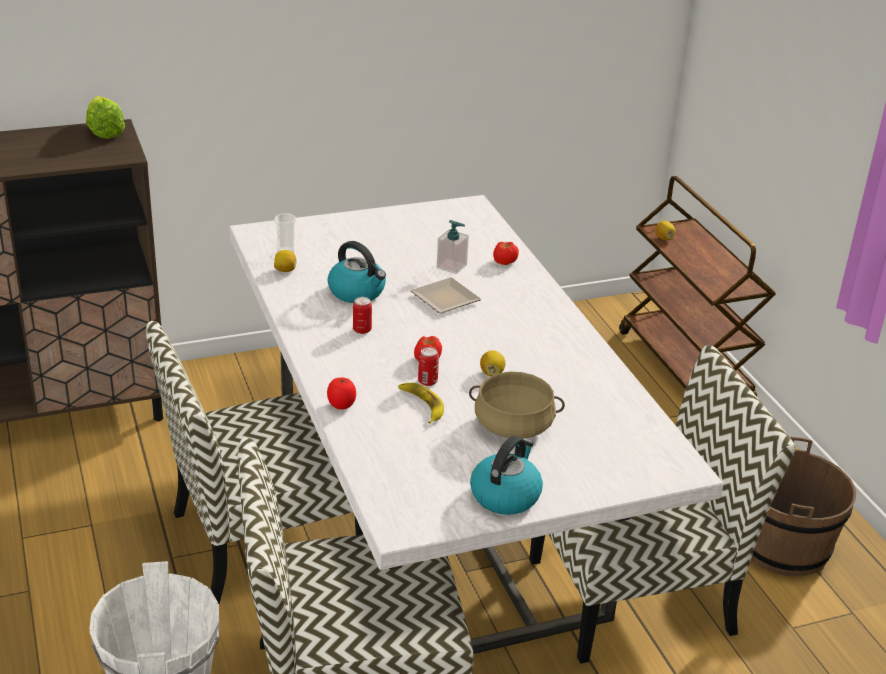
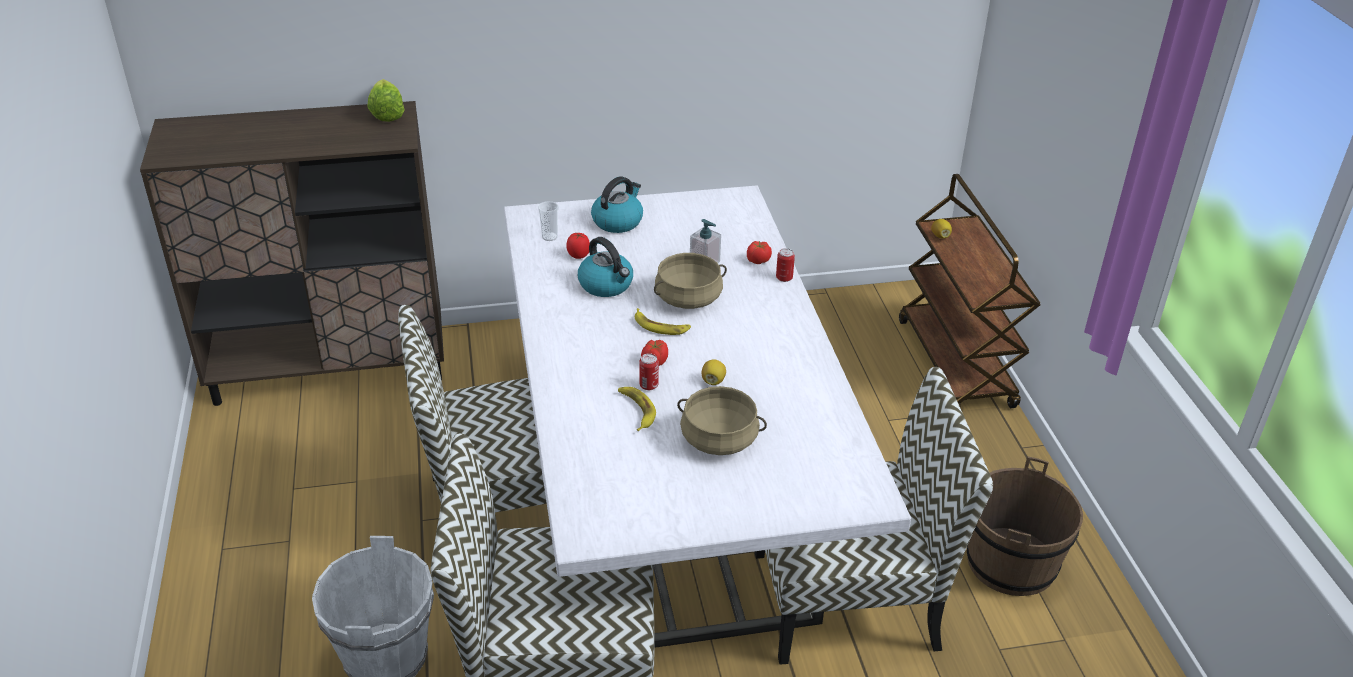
camera: 10 degrees right, 5 degrees up
(285, 270) = (544, 257): lemon -> none
(341, 405) = (560, 404): tomato -> tomato (578, 255)
(362, 330) = (600, 326): can -> can (784, 278)
(424, 326) = (660, 326): none -> banana
(445, 300) = (688, 299): plate -> beige cooking pot
(505, 495) = (691, 512): kettle -> kettle (617, 221)

